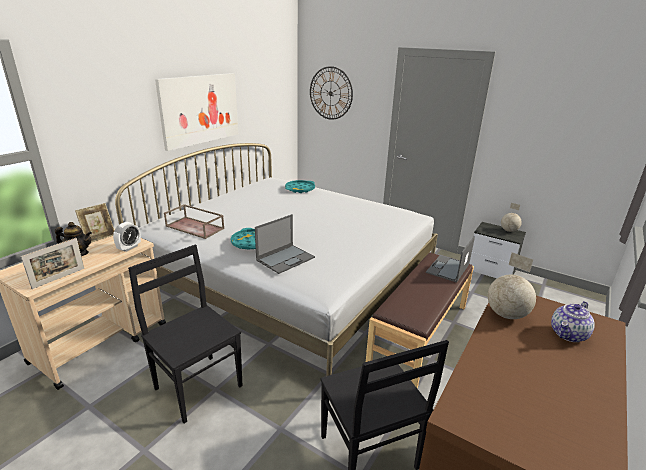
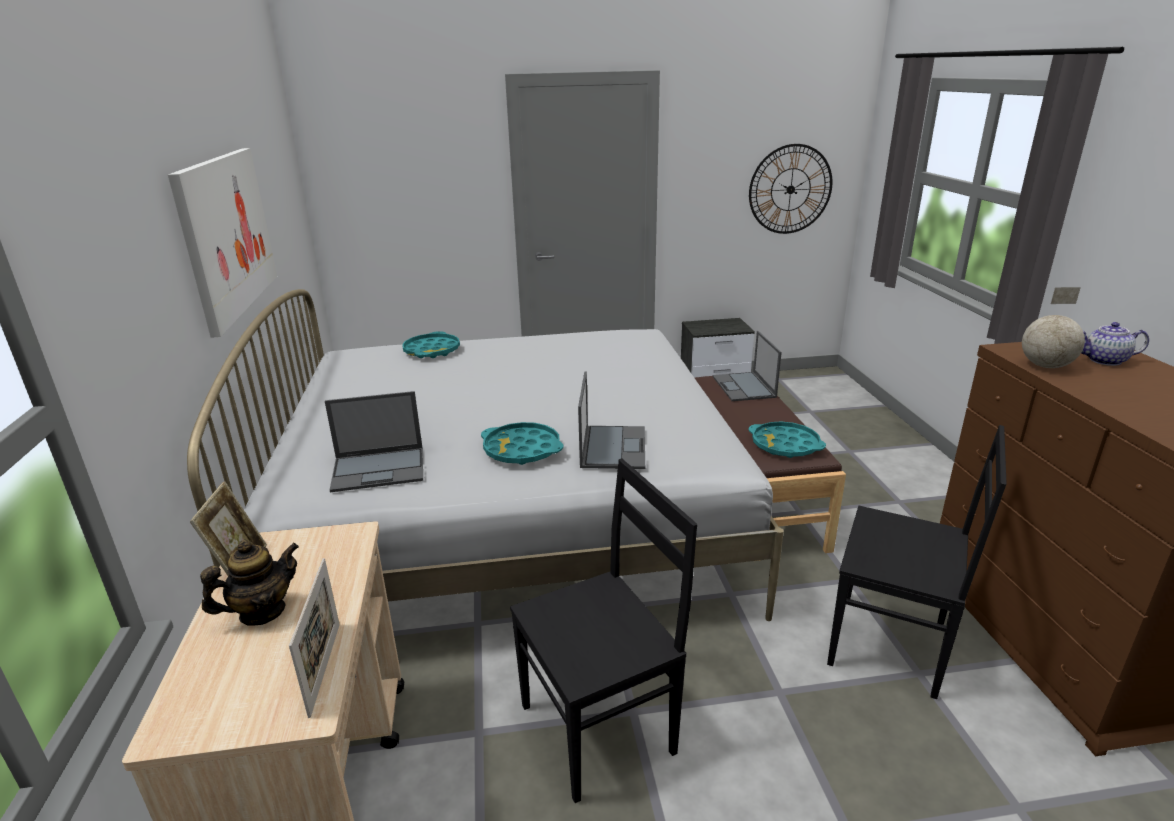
camera: 40 degrees left, 0 degrees up
(129, 248) = (350, 549): alarm clock -> none
(195, 227) = (380, 469): brown tray -> laptop
(197, 385) = (601, 727): black chair -> black chair turned 150 degrees clockwise
(330, 93) = (382, 170): wall clock -> wall clock (790, 189)
(411, 307) = (785, 445): none -> turquoise tray
(508, 230) = (723, 322): globe -> none
(568, 334) = (1104, 360): teapot -> teapot turned 90 degrees clockwise

